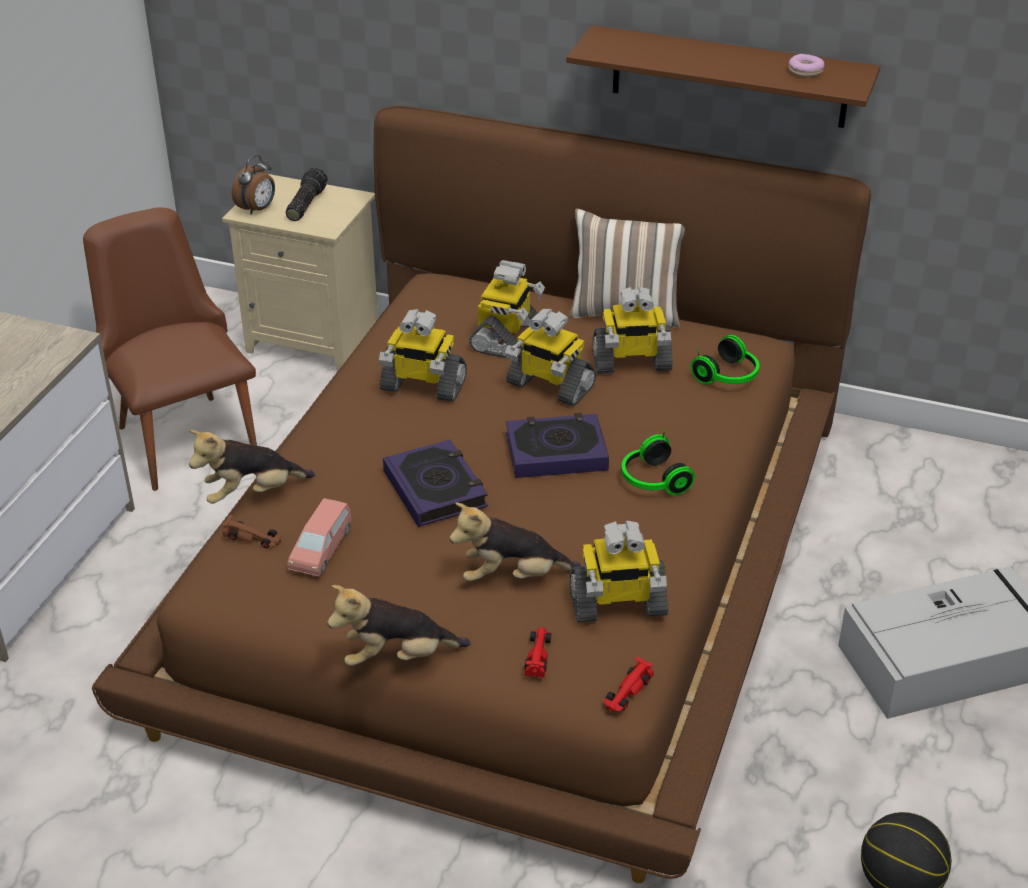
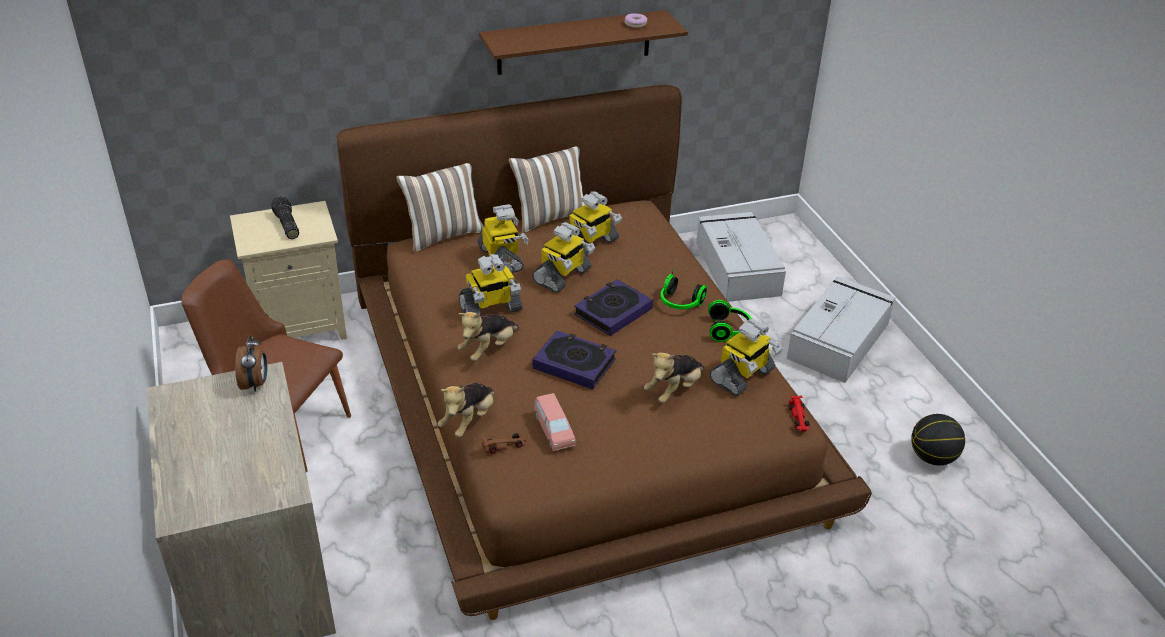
camera: 40 degrees left, 0 degrees up
(257, 209) = (256, 241): alarm clock -> alarm clock (255, 384)
(397, 657) = (668, 465): plush toy -> plush toy (488, 349)
(479, 284) = (443, 235): none -> pillow
(538, 654) = (737, 423): red toy car -> none
(549, 386) = (562, 276): toy robot -> toy robot turned 45 degrees counterclockwise
(728, 377) = (648, 230): headphones -> headphones (729, 329)
(909, 498) = (737, 267): none -> grey storage box

